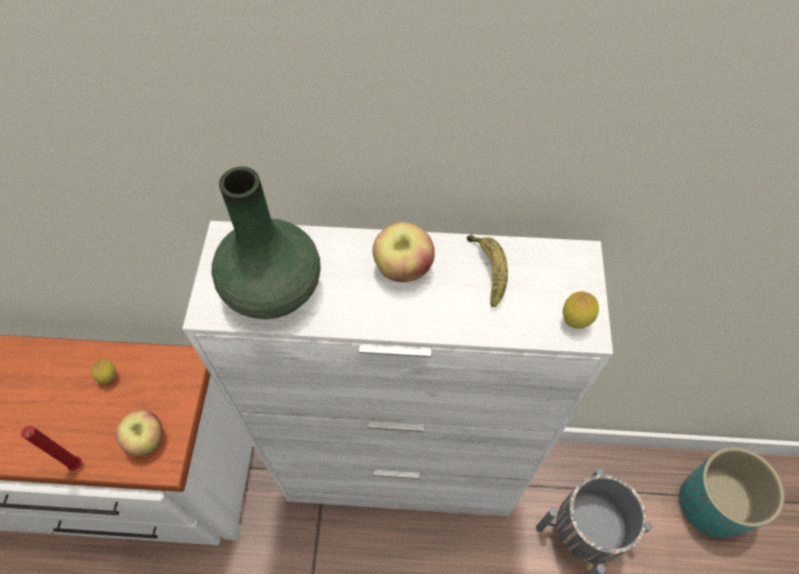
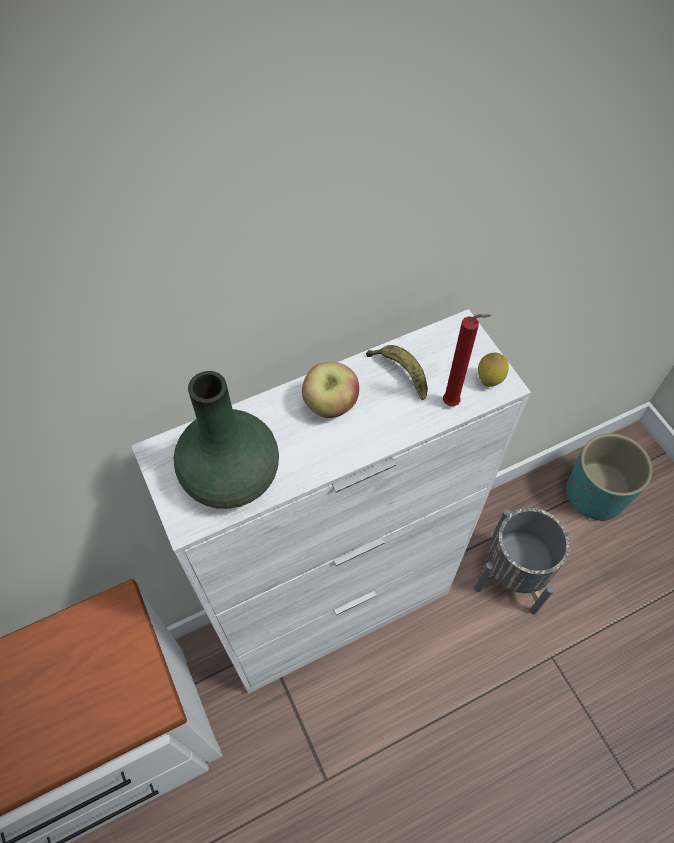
camera: 30 degrees left, 0 degrees up
(78, 467) = (71, 759): red candle -> red candle (453, 403)
(109, 377) = (47, 660): lemon -> none
(147, 440) = (125, 695): apple -> none

